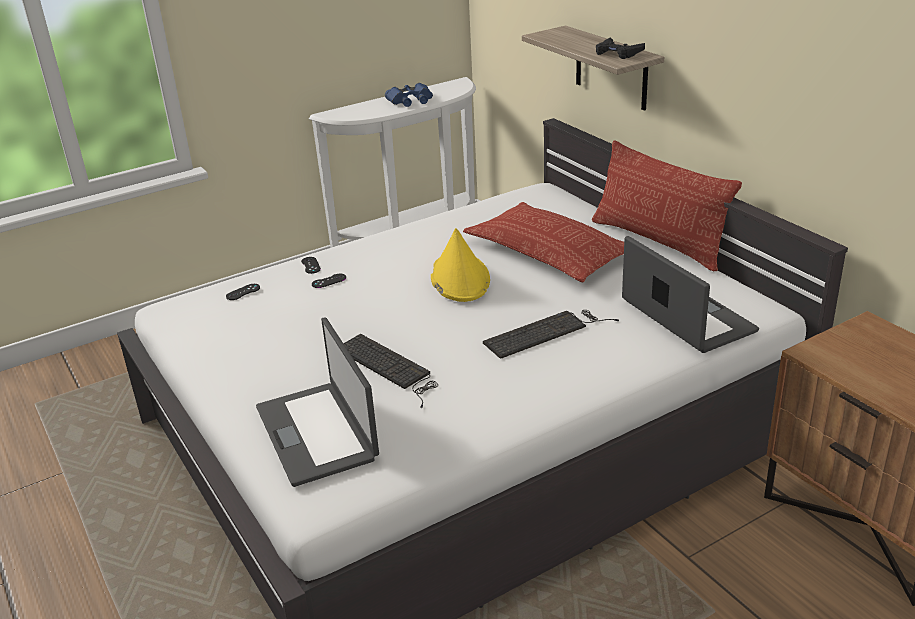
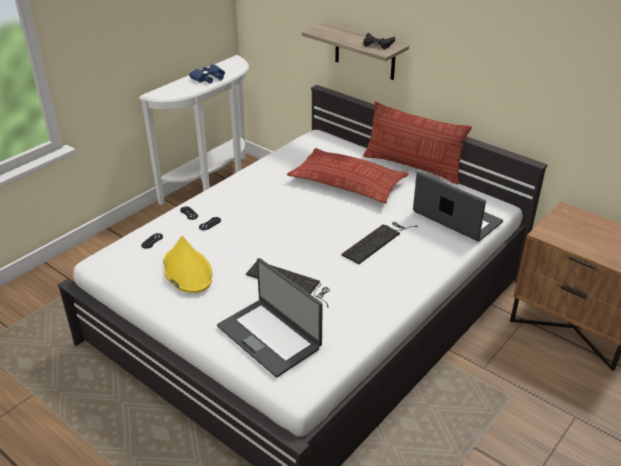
camera: 20 degrees left, 5 degrees up
(459, 278) = (300, 210): yellow hat -> yellow hat (187, 271)

